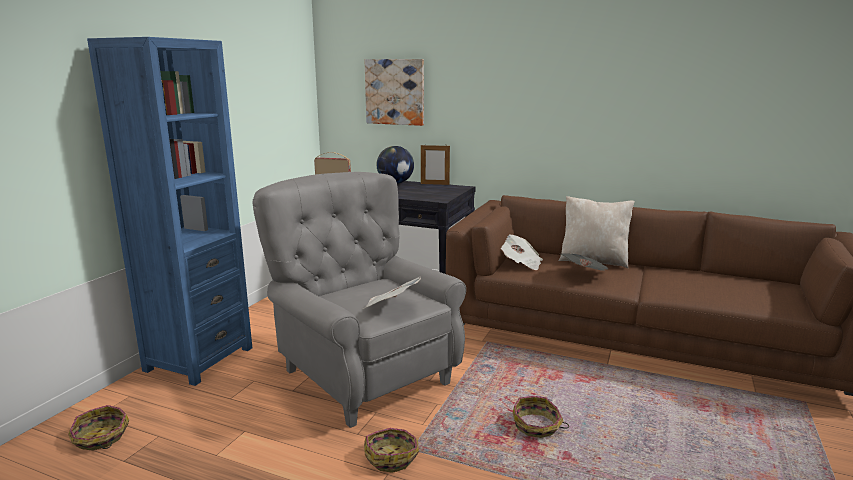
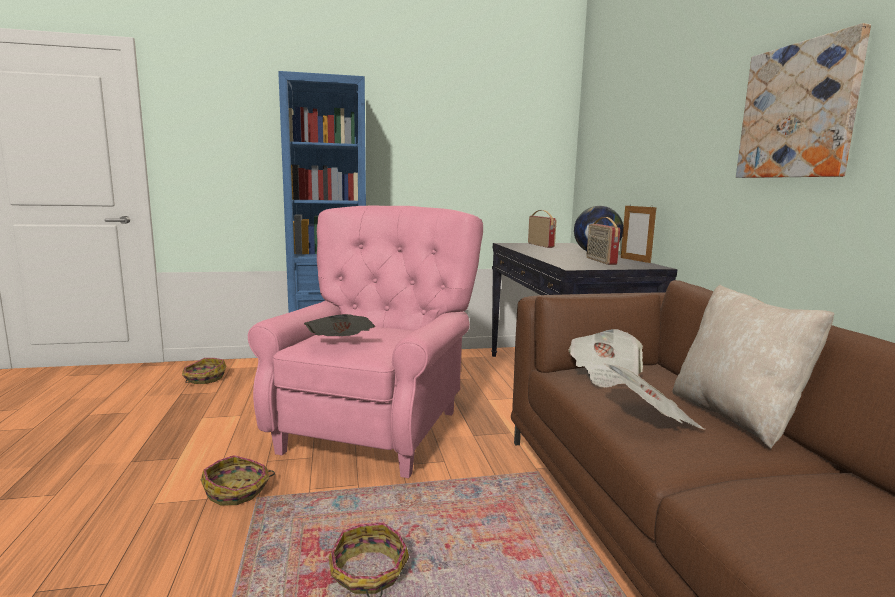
camera: 55 degrees right, 5 degrees down
(362, 373) = (376, 427): grey armchair -> pink armchair
(395, 92) = (627, 140): picture -> picture (798, 111)
(426, 190) = (600, 261): none -> radio

